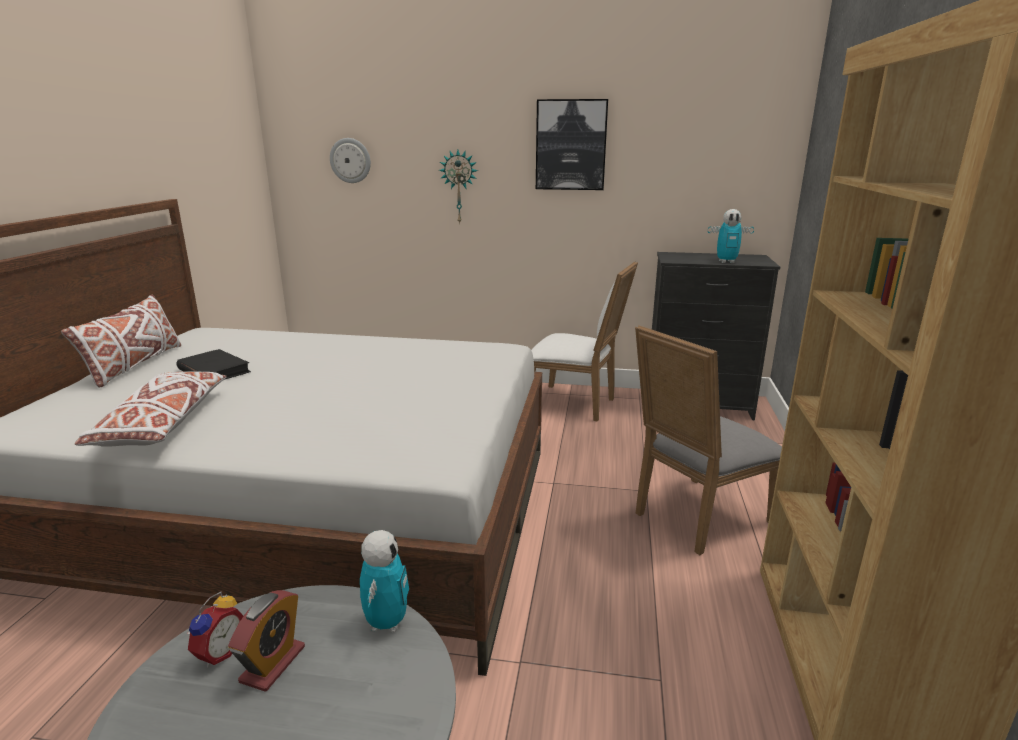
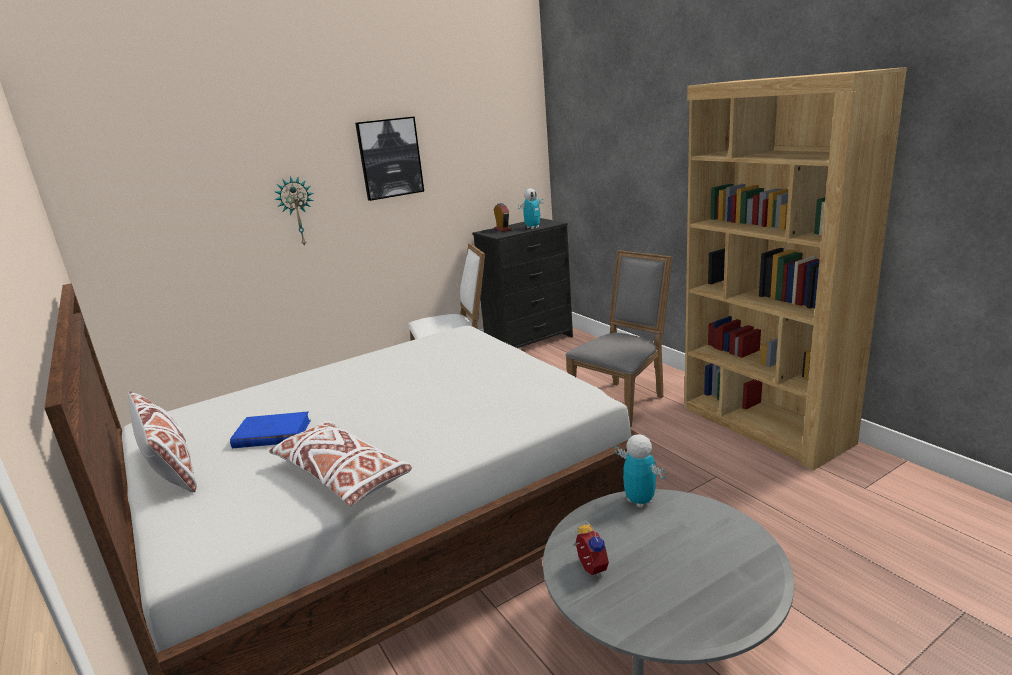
camera: 40 degrees left, 0 degrees up
(214, 370) = (272, 434): black book -> blue book
(273, 664) = (626, 551): alarm clock -> alarm clock (502, 229)
(350, 160) = (170, 206): wall clock -> none
(695, 518) = (622, 401): grey chair -> grey chair turned 150 degrees counterclockwise

